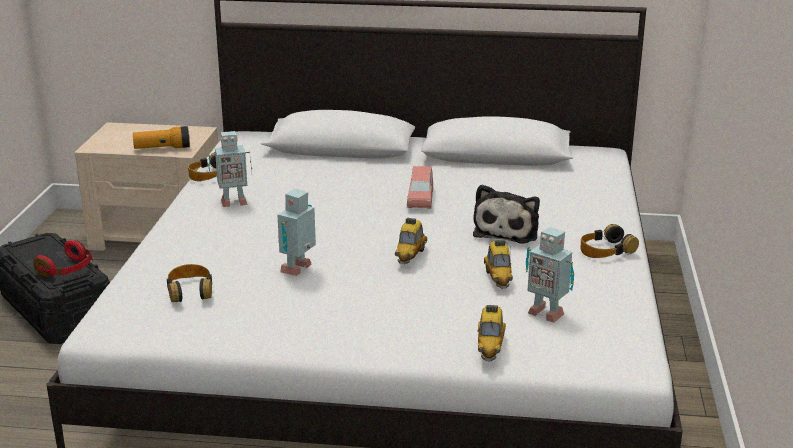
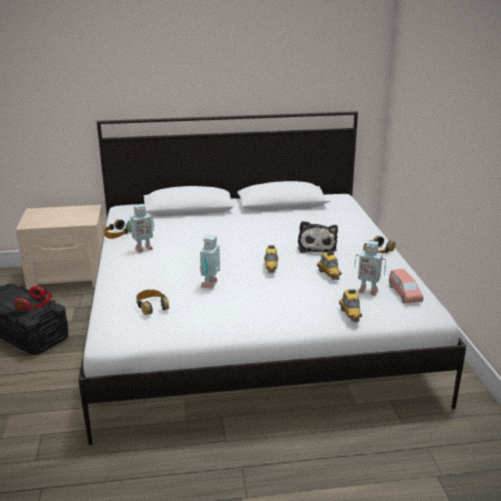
camera: 15 degrees left, 0 degrees up
(162, 148) = (74, 221): flashlight -> none
(420, 198) = (255, 234): pink toy car -> pink toy car (404, 294)

